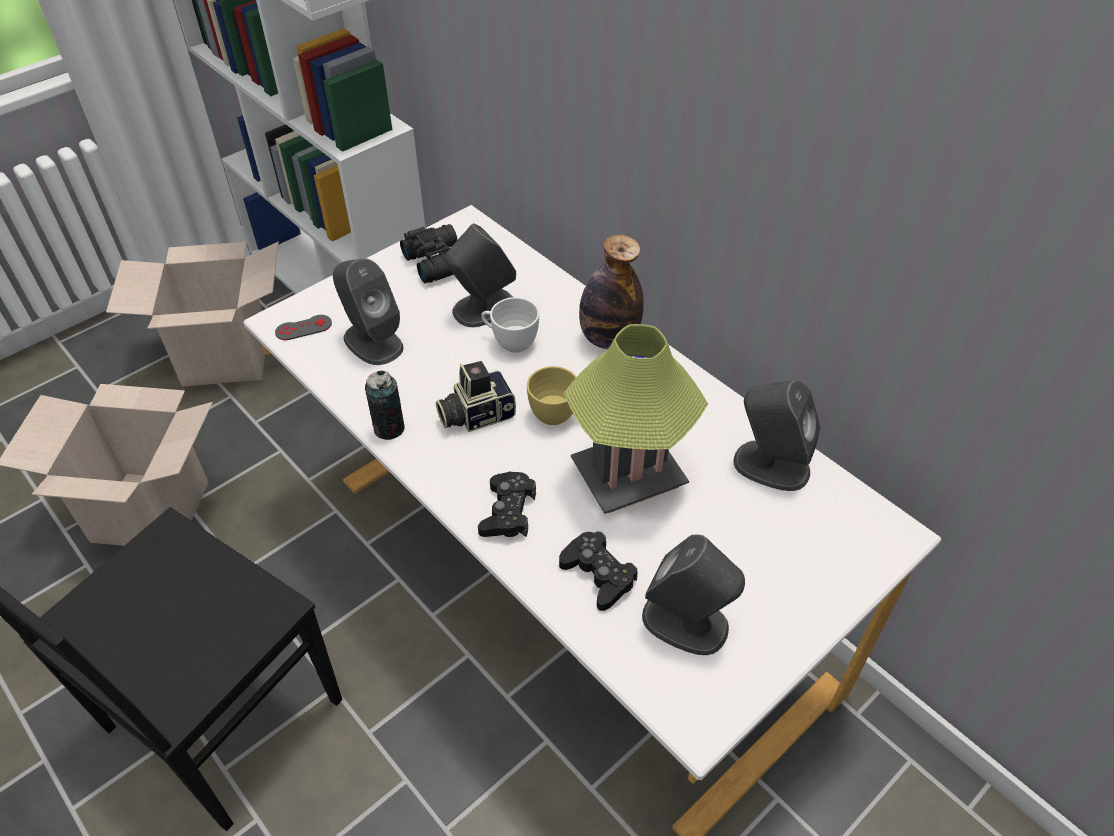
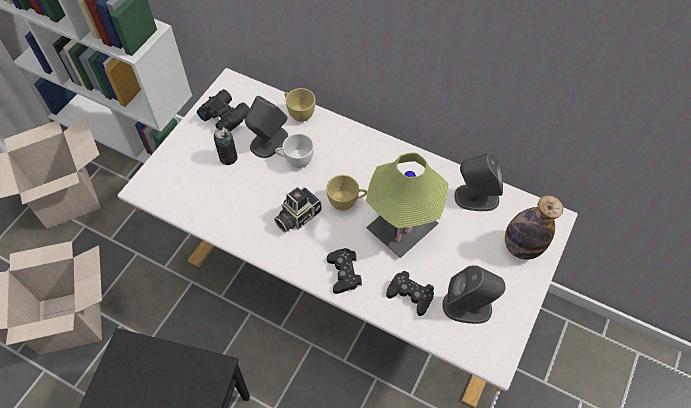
camera: 20 degrees left, 10 degrees up
(303, 328) = (160, 189): grey game controller -> none
(372, 342) = (210, 186): grey speaker -> none
(389, 428) = (249, 242): can -> can (228, 158)
(545, 283) = (299, 113): none -> yellow cup
(608, 338) = (353, 141): bottle -> bottle (521, 247)

